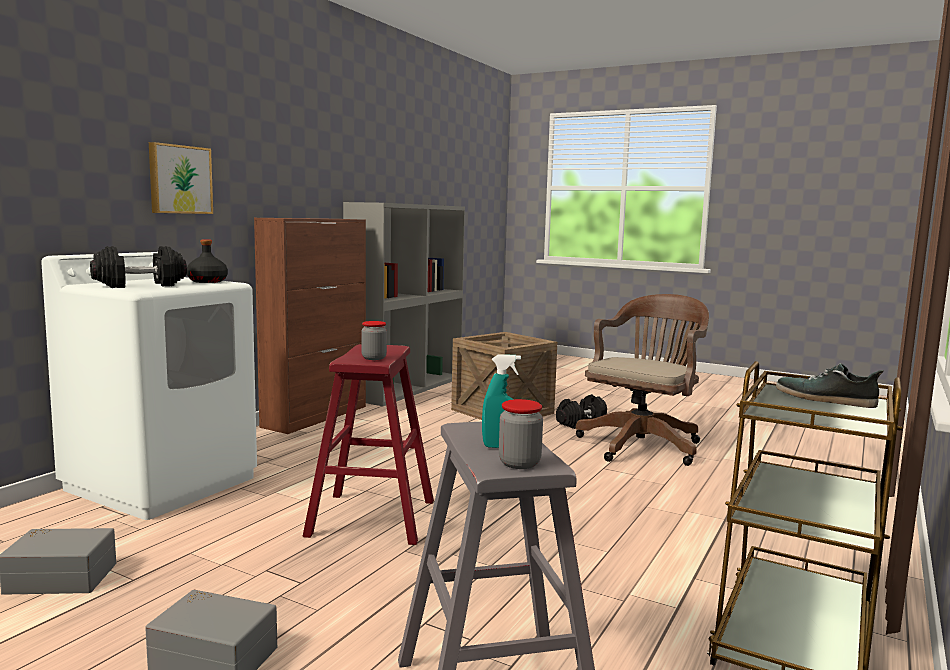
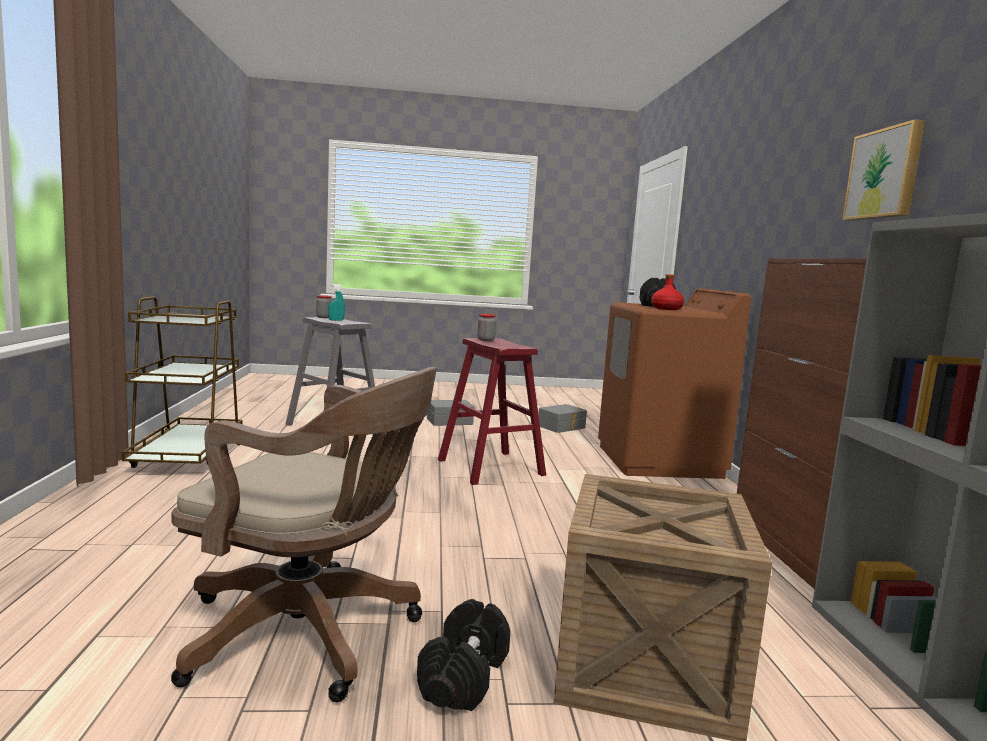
camera: 145 degrees right, 0 degrees up
(162, 483) = (659, 461): white washing machine -> brown washing machine
(179, 179) = (775, 226): picture -> picture (885, 174)
(207, 281) = (666, 309): black bottle -> red bottle
(642, 444) = (310, 634): brown office chair -> brown office chair turned 75 degrees counterclockwise
(825, 399) = (175, 320): shoe -> none

